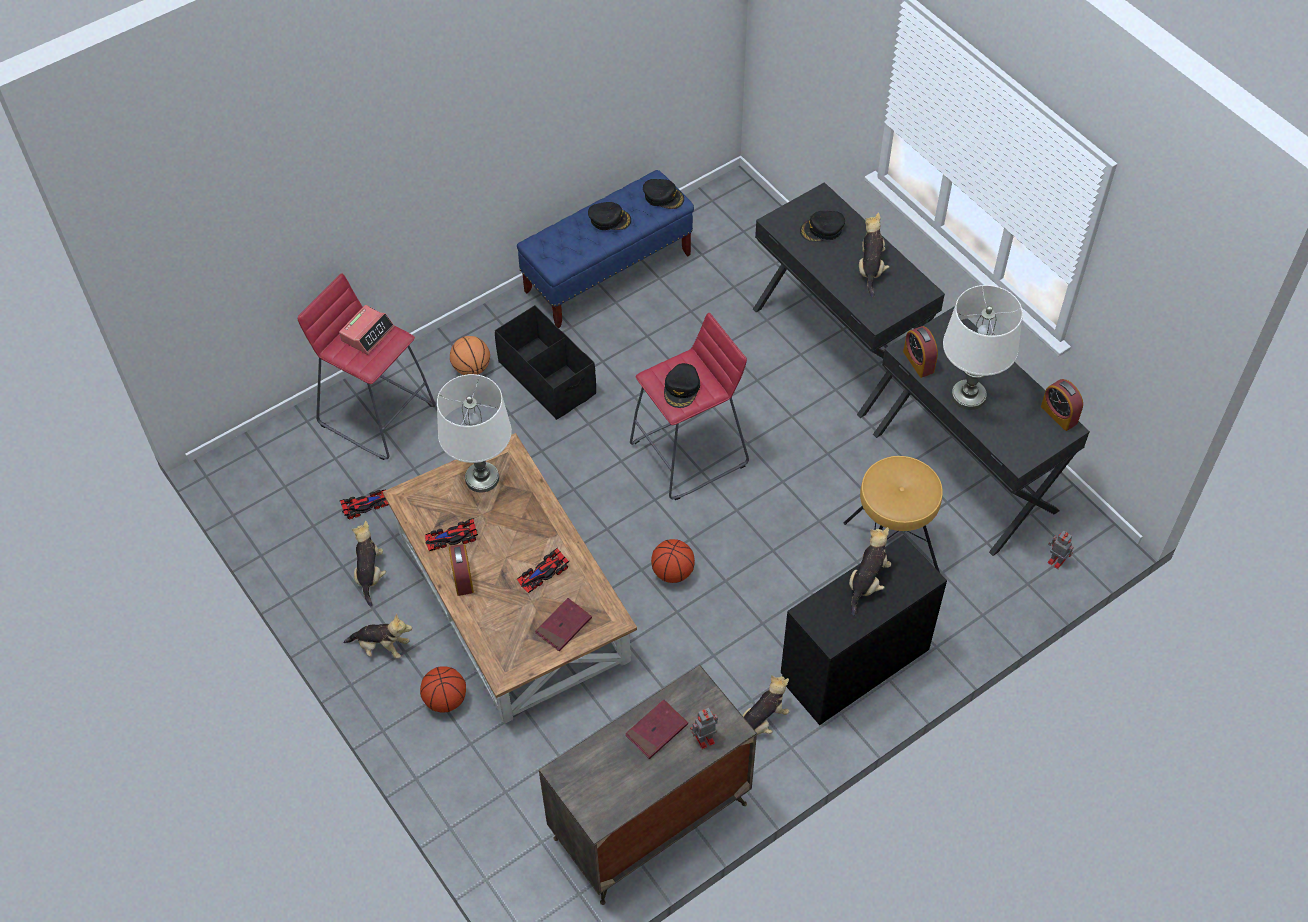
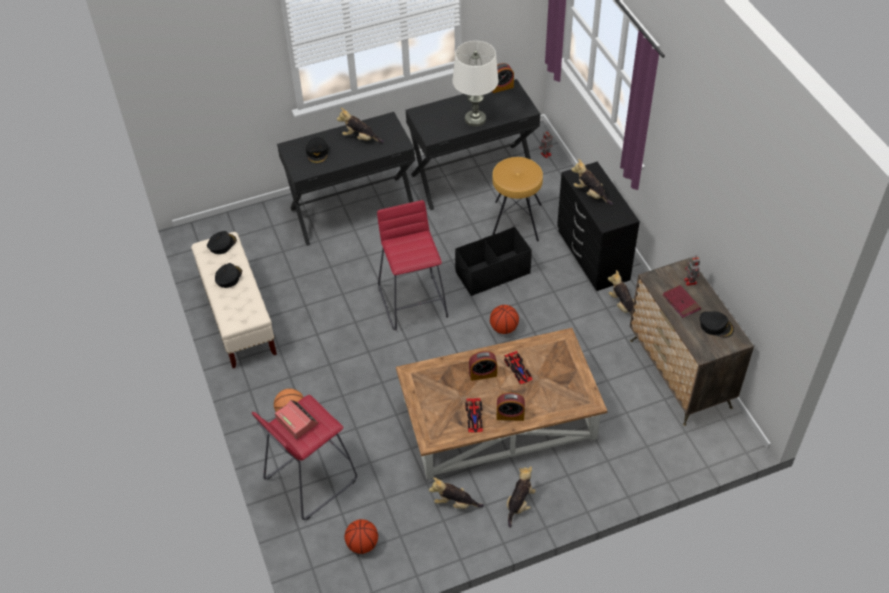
camera: 75 degrees left, 5 degrees down
(366, 505) = (393, 498): toy car -> none
(445, 700) = (571, 470): basketball -> basketball (362, 544)
(482, 478) = (429, 392): white table lamp -> none
(547, 377) = (318, 368): black storage box -> black storage box (492, 272)
(563, 626) = (562, 365): red book -> none
(608, 273) = (238, 316): blue bench -> beige bench
(682, 388) = (416, 251): black cap -> black cap (716, 326)
(918, 362) = (442, 134): alarm clock -> alarm clock (483, 374)

